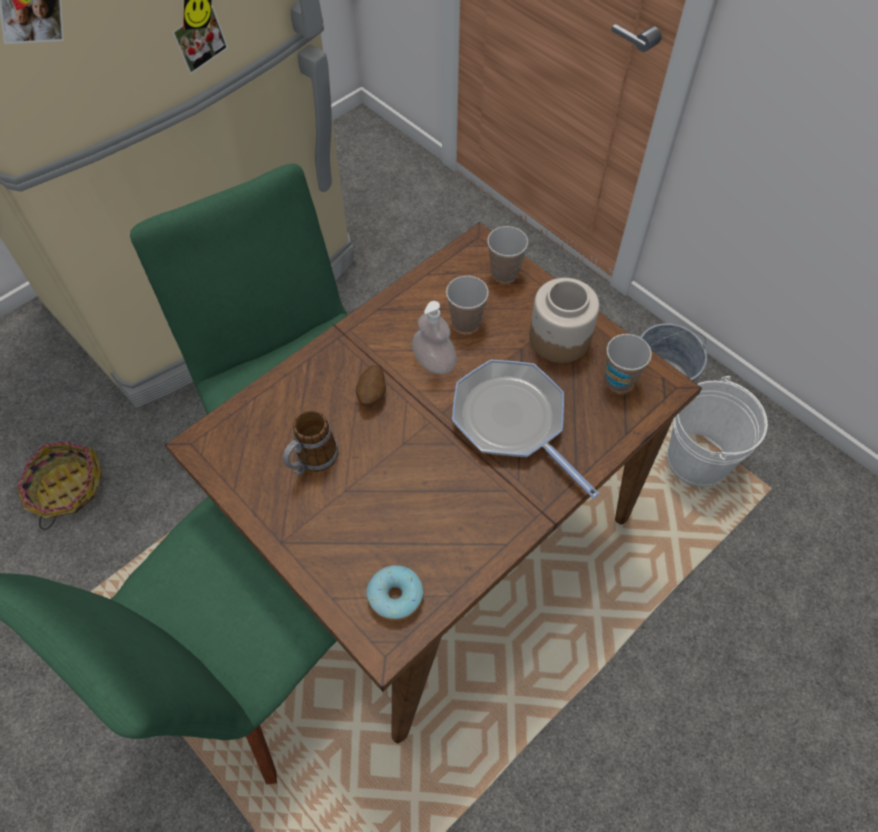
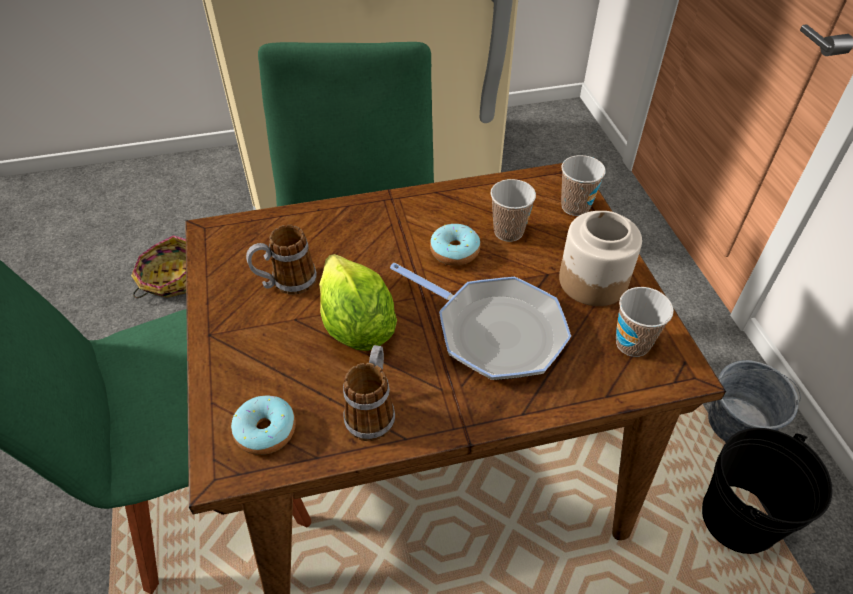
camera: 30 degrees right, 10 degrees down
(372, 394) = (379, 254): potato -> none
(402, 471) = (356, 326): none -> lettuce
(434, 362) = (454, 251): soap dispenser -> donut
(466, 535) = (372, 410): none -> mug
(513, 421) = (494, 331): frying pan -> frying pan turned 135 degrees clockwise
(697, 461) = (737, 520): white bucket -> black bucket

